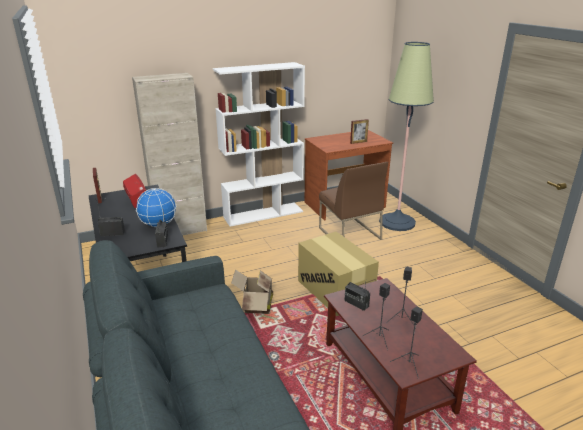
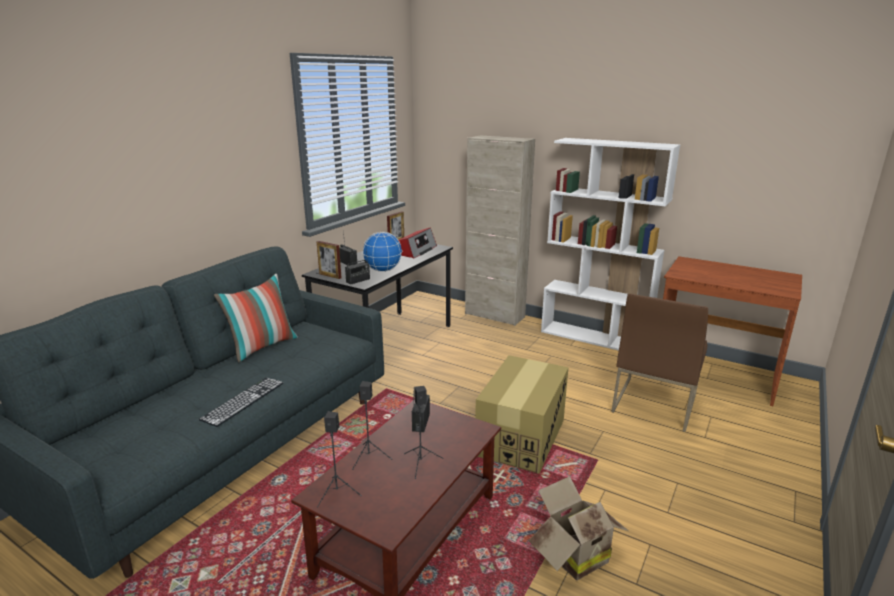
camera: 55 degrees right, 5 degrees down
(166, 339) = (262, 347): none -> pillow
(255, 307) = (431, 400): cardboard box -> cardboard box (572, 555)
(259, 374) = (243, 400): none -> keyboard
(358, 142) = (741, 281): picture frame -> picture frame (330, 276)
(397, 222) = (753, 429): floor lamp -> none

